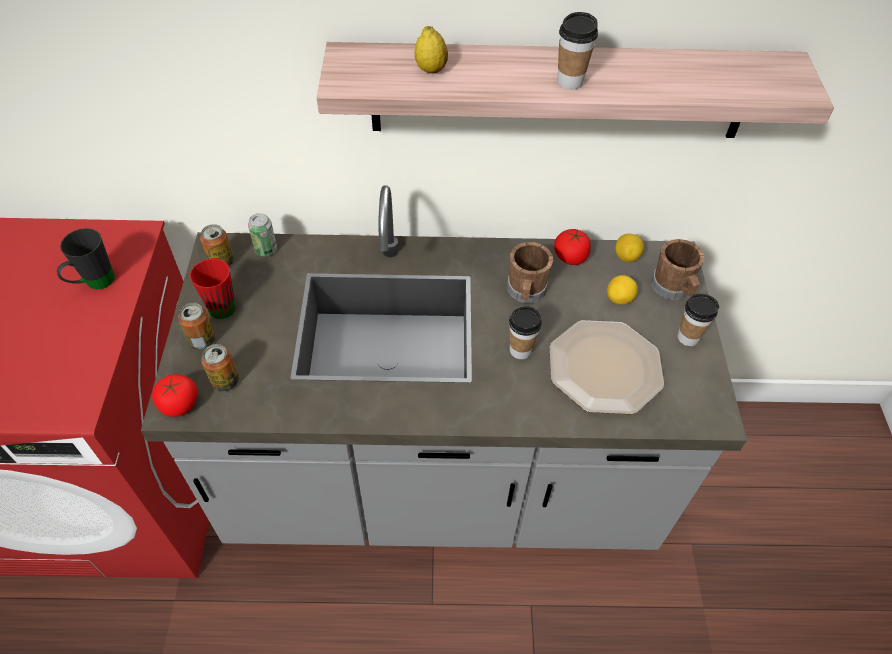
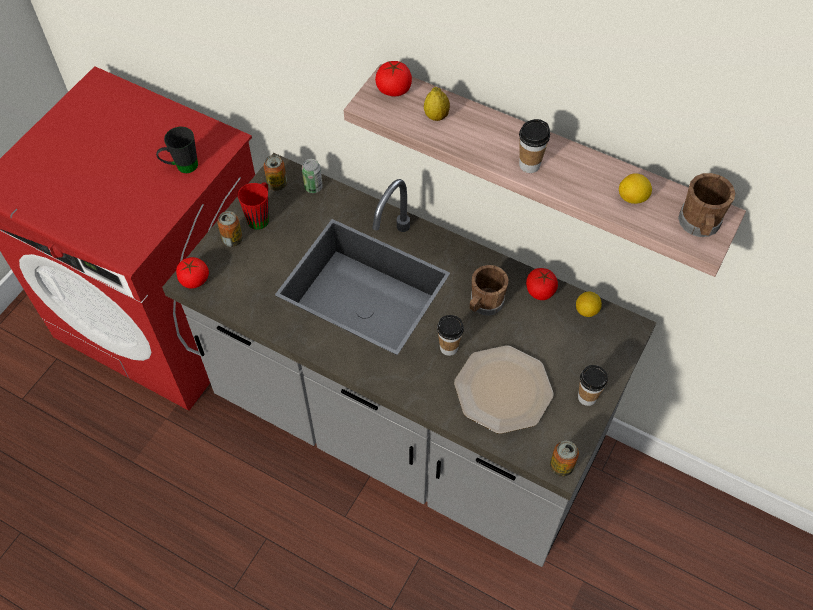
camera: 30 degrees right, 5 degrees up
(225, 381) = (231, 277): can -> can (561, 466)
(362, 60) = (393, 89): none -> tomato
(619, 299) = (554, 342): lemon -> lemon (632, 198)
(673, 289) = (605, 353): brown mug -> brown mug (699, 225)

